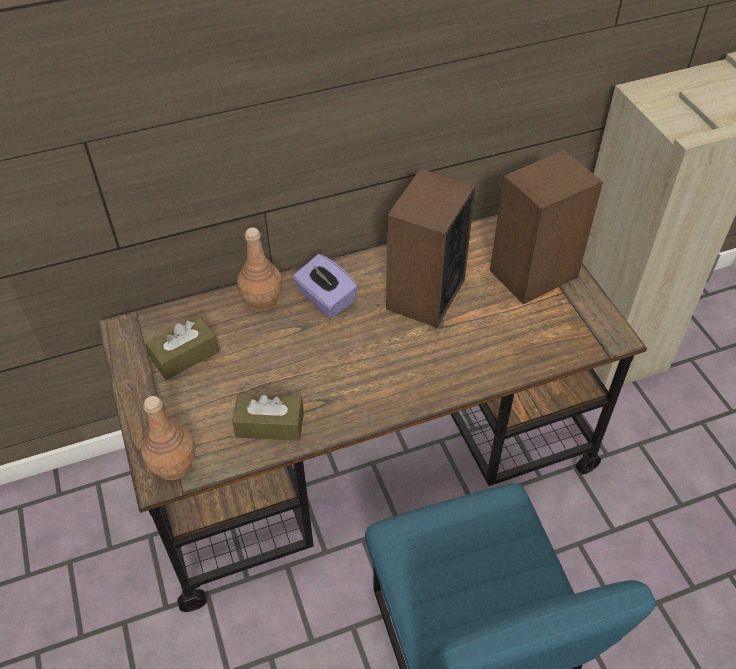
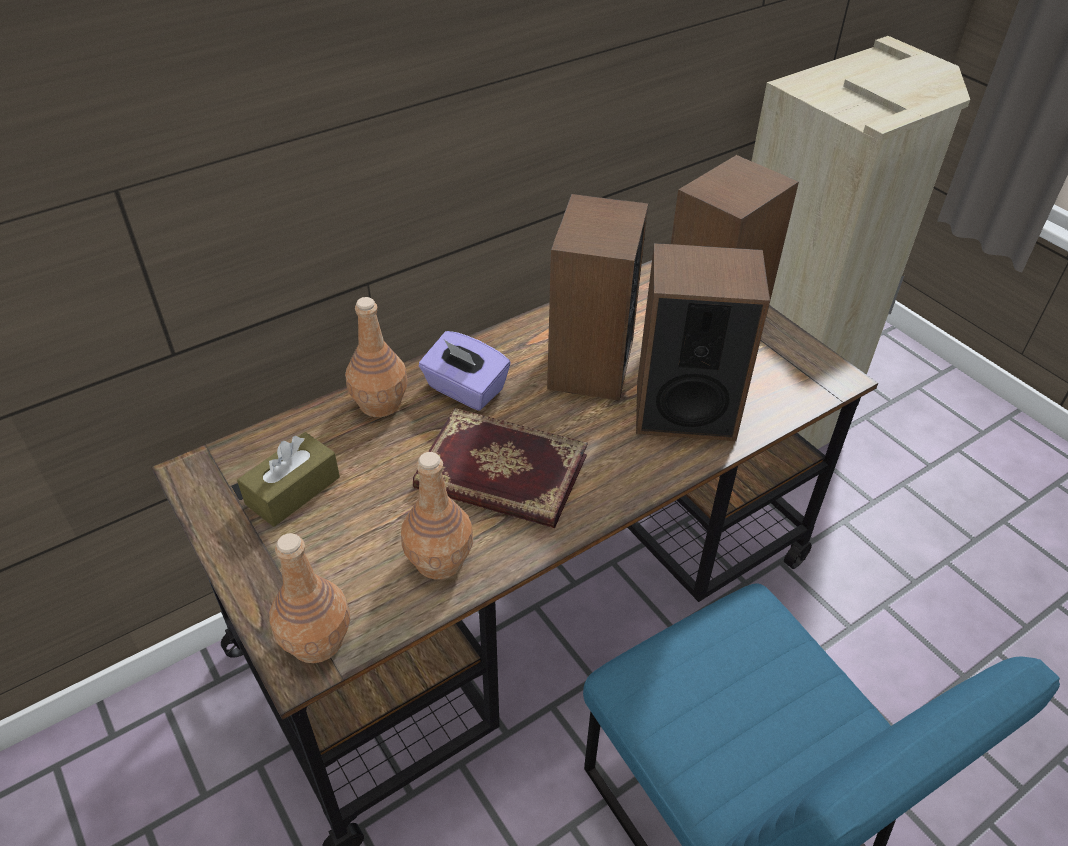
camera: 15 degrees left, 5 degrees down
(270, 425) = (440, 559): brown tissue box -> brown bottle
(331, 370) = (500, 474): none -> book
(483, 344) = (684, 410): none -> speaker

